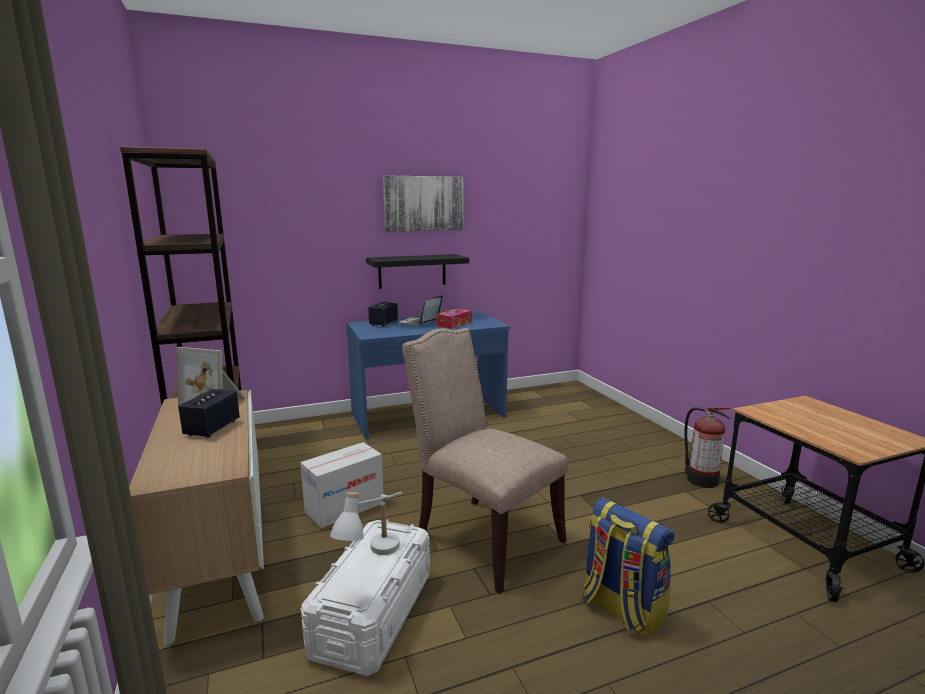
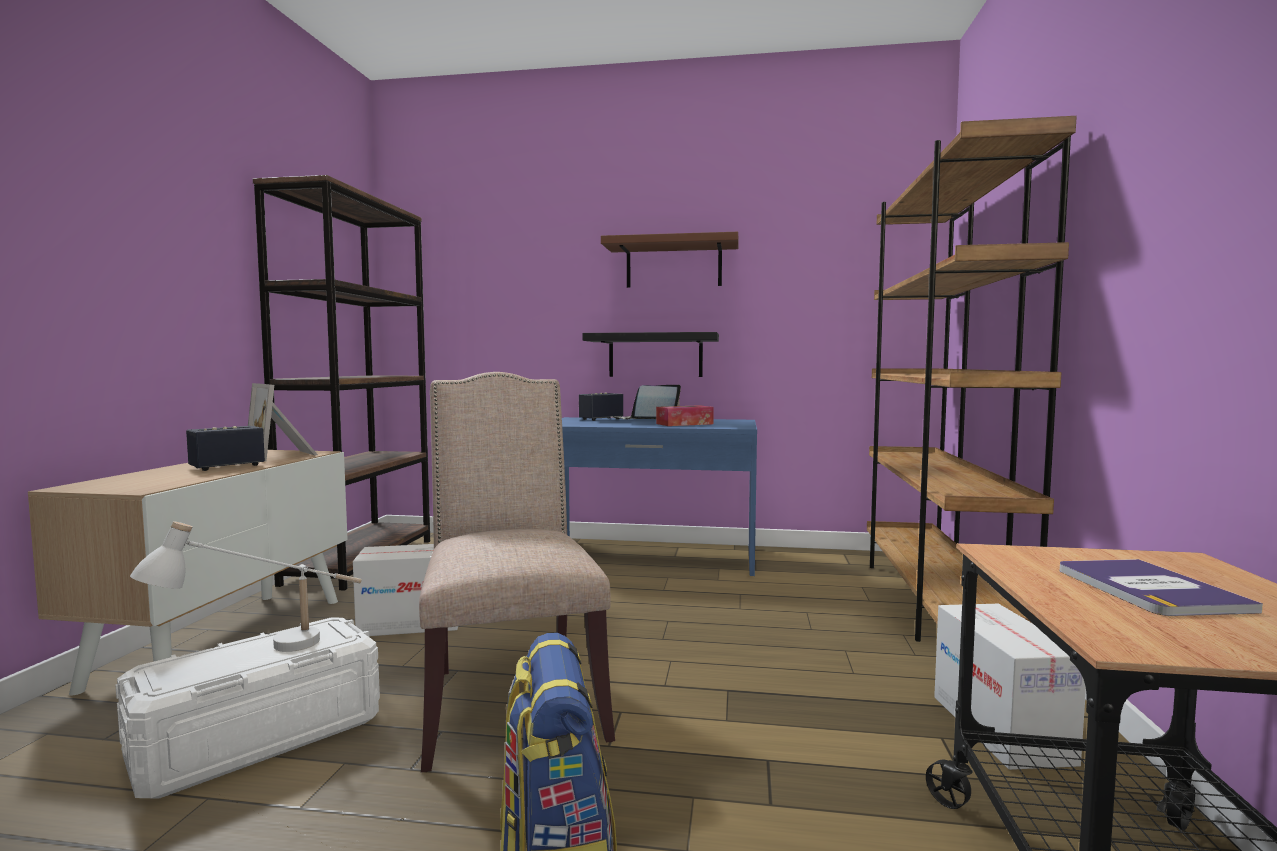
camera: 30 degrees right, 10 degrees down
(423, 203) = (673, 265): picture -> brown shelf
(608, 413) = (935, 601): none -> brown bookcase
(700, 479) = (1000, 728): fire extinguisher -> cardboard box
(822, 422) = (1147, 589): none -> book

